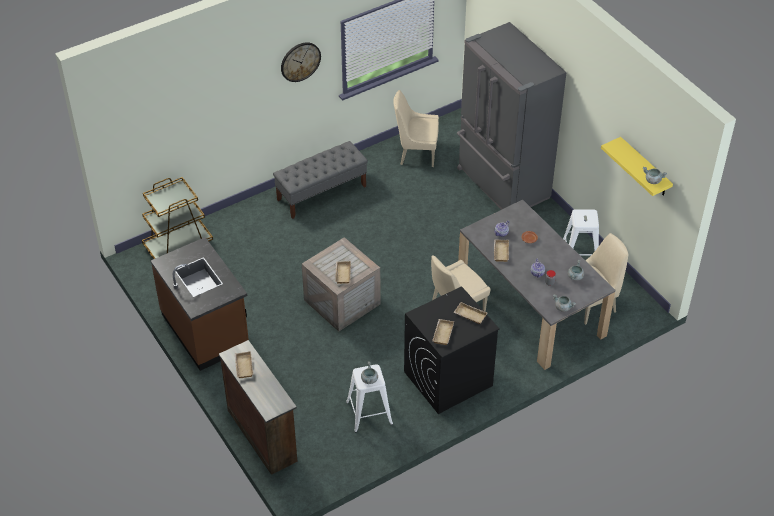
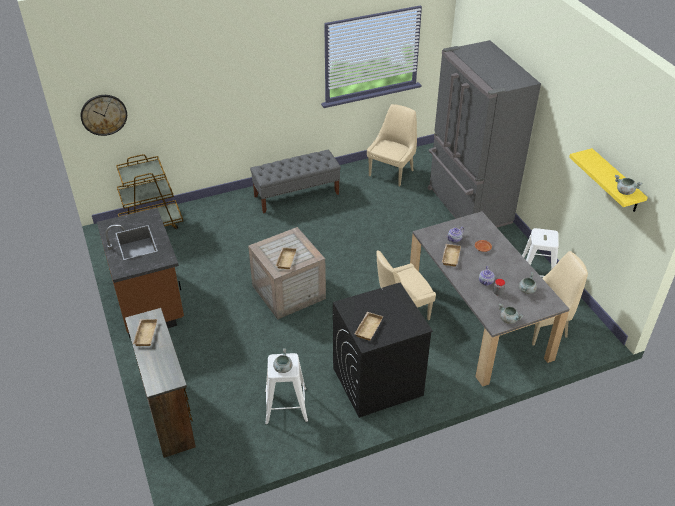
camera: 10 degrees right, 5 degrees down
(300, 61) = (281, 58): wall clock -> wall clock (103, 114)
(416, 153) = (392, 172): beige chair -> beige chair turned 105 degrees clockwise
(469, 315) = (402, 313): beige tray -> none

